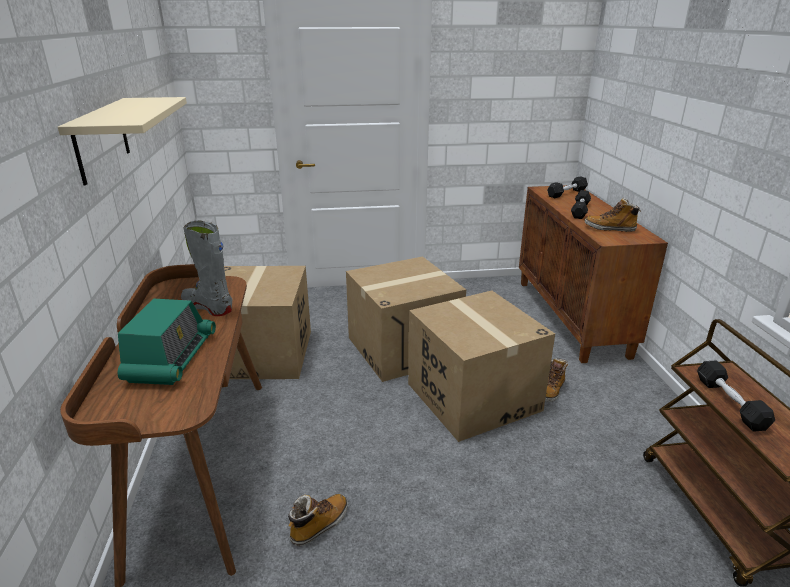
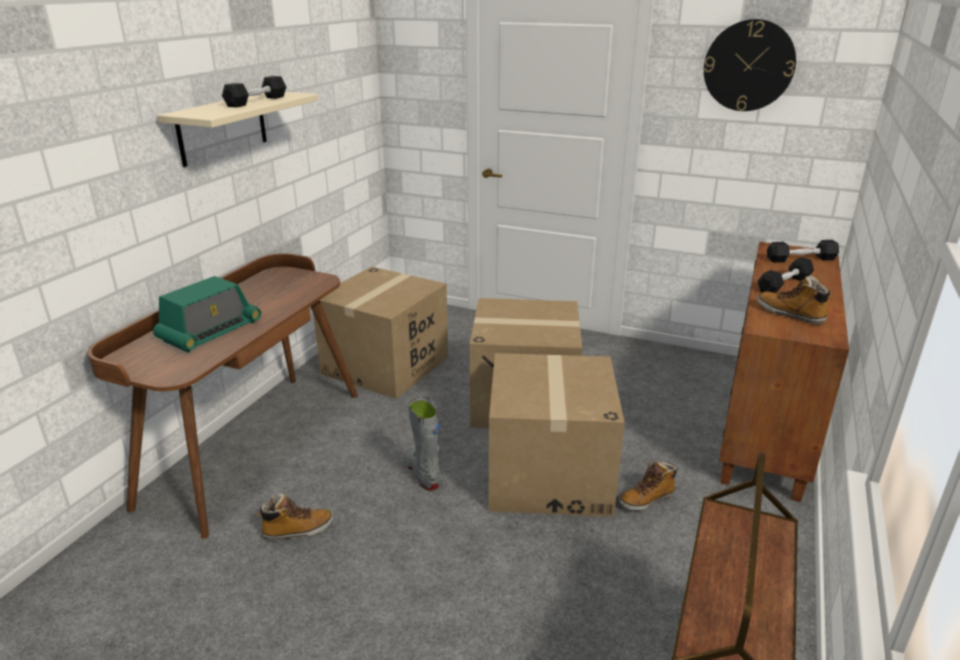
camera: 30 degrees right, 0 degrees up
(208, 307) = (283, 297): grey boot -> grey boot (422, 473)
(505, 55) = (748, 66): none -> wall clock
(730, 403) = (720, 561): black dumbbell -> black dumbbell (257, 101)

